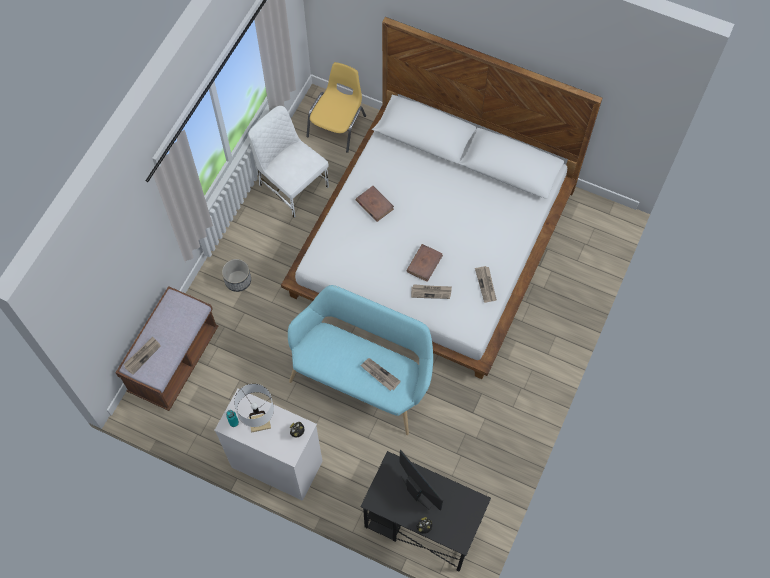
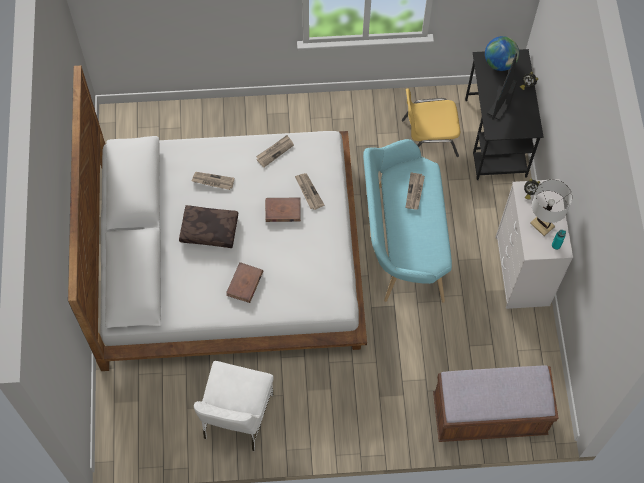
camera: 120 degrees left, 0 degrees up
(142, 355) = (528, 400): newspaper -> newspaper (212, 181)
(238, 280) = (373, 406): planter -> none
(337, 126) = (138, 412): yellow chair -> yellow chair (428, 137)
(438, 202) = (208, 230): none -> brown pillow
(464, 515) = (499, 63): none -> globe

